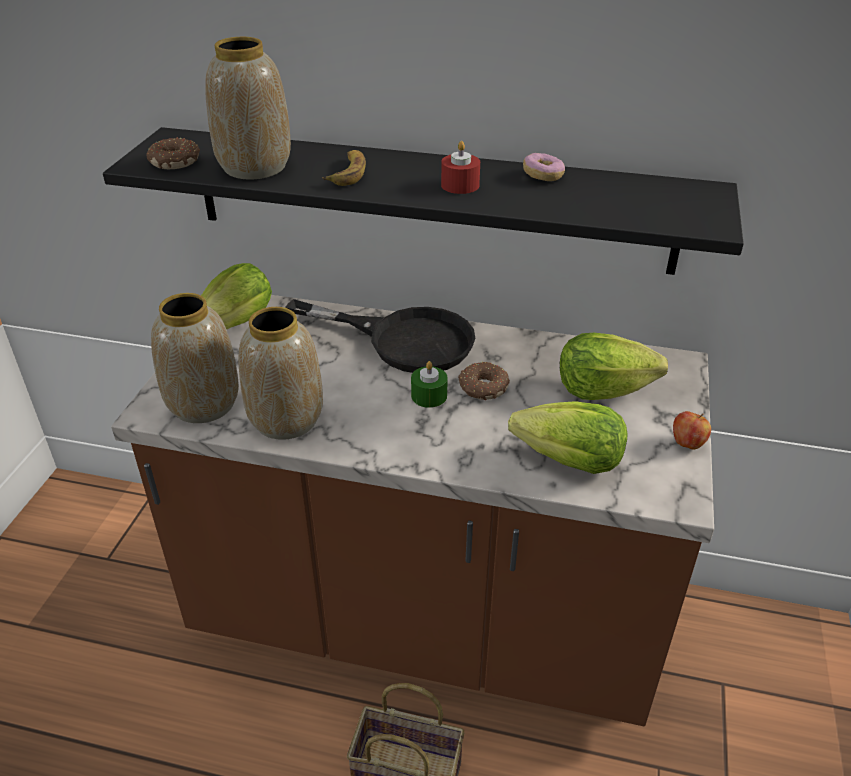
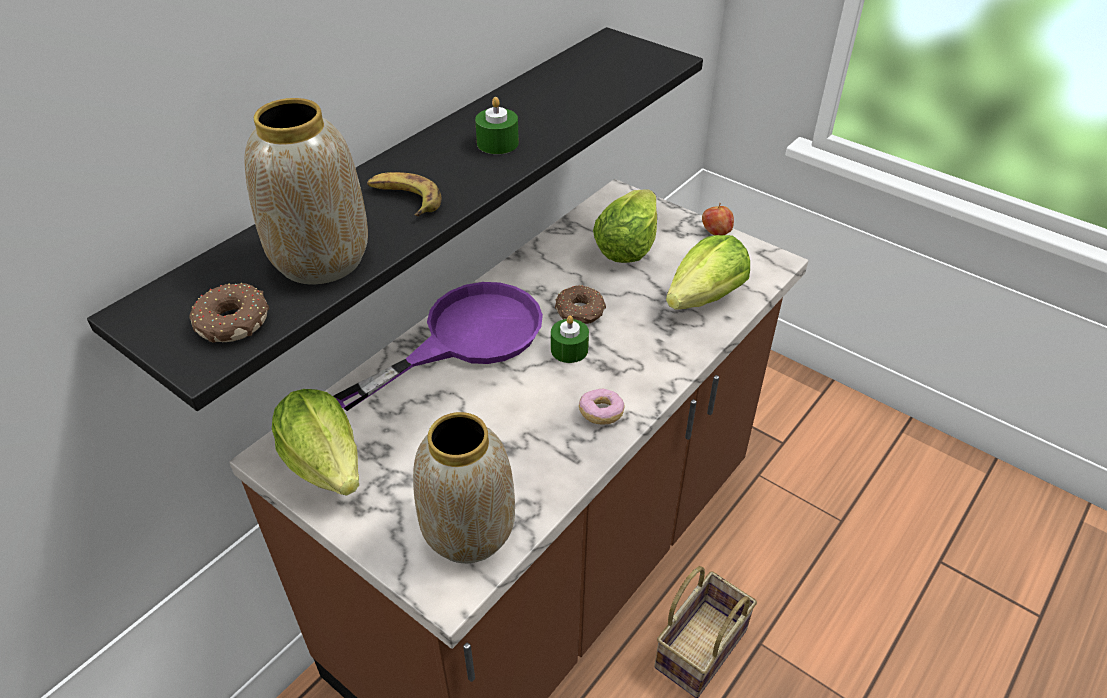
camera: 65 degrees left, 5 degrees up
(287, 420) = (543, 464): vase -> none
(403, 339) = (466, 338): black frying pan -> purple frying pan
(460, 185) = (497, 143): red candle -> green candle
(543, 176) = (518, 98): donut -> donut (601, 413)

